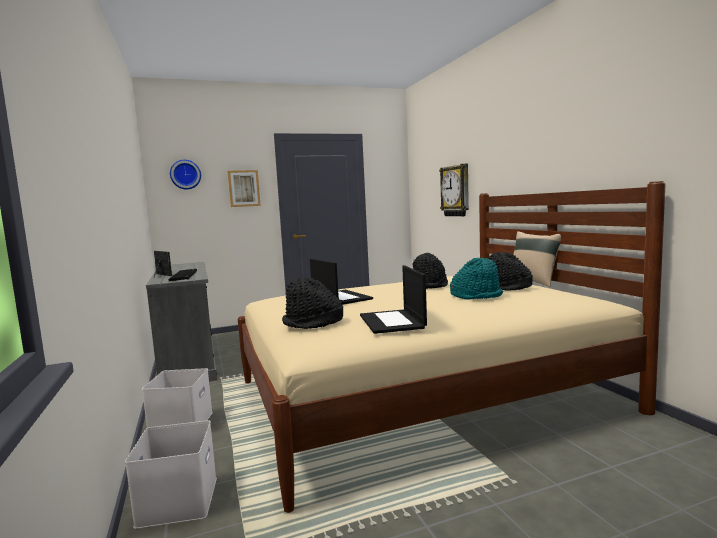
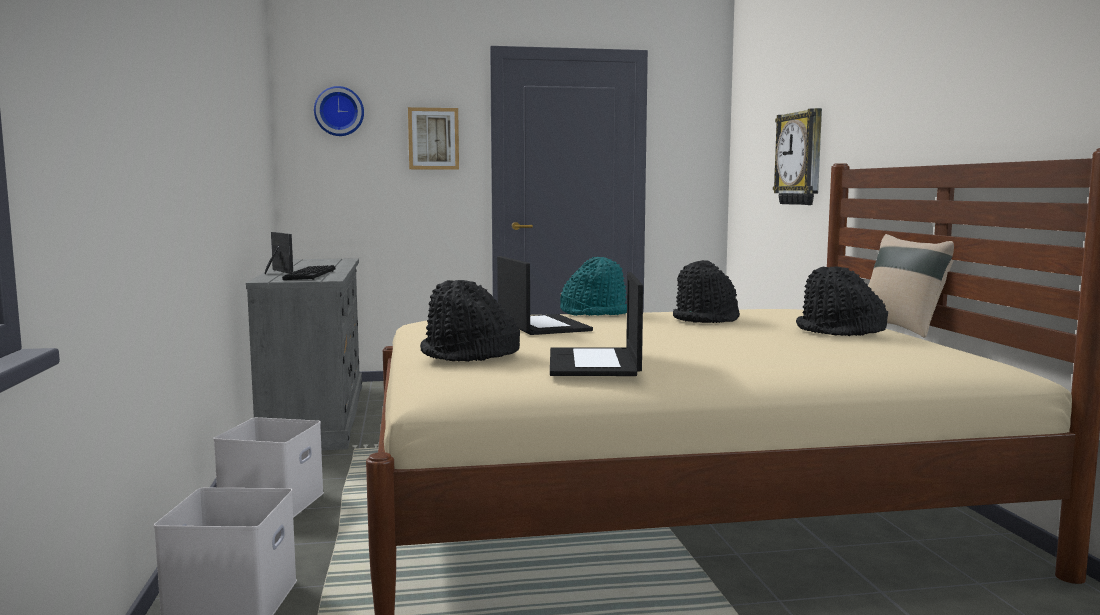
camera: 10 degrees right, 0 degrees up
(476, 296) = (772, 339): turquoise hat -> turquoise hat (595, 313)

